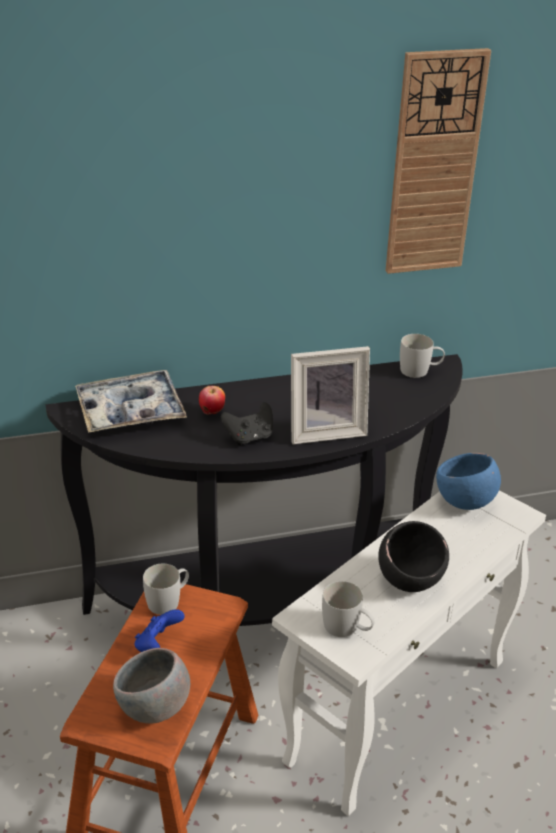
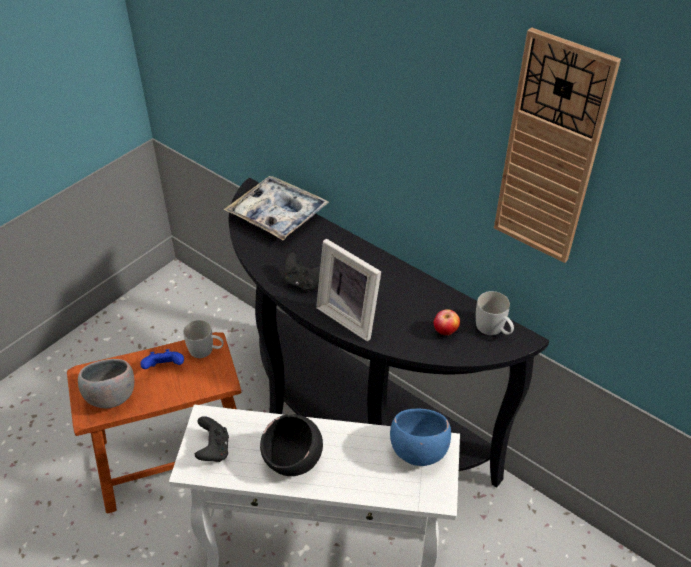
camera: 55 degrees right, 10 degrees up
(212, 412) = (314, 250): apple -> apple (445, 332)
(347, 628) = (214, 449): white mug -> black game controller

